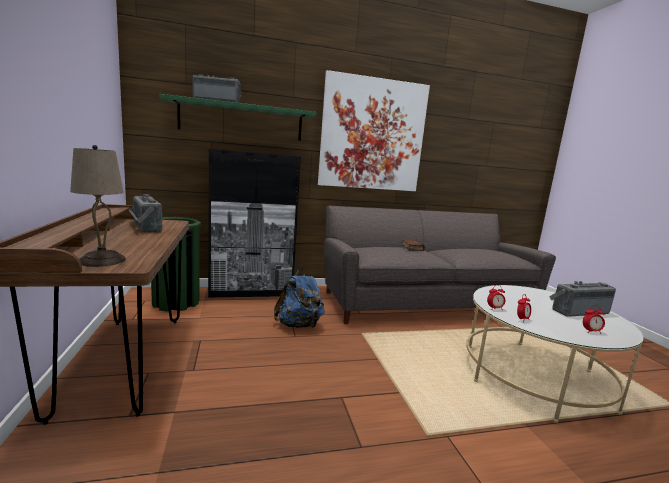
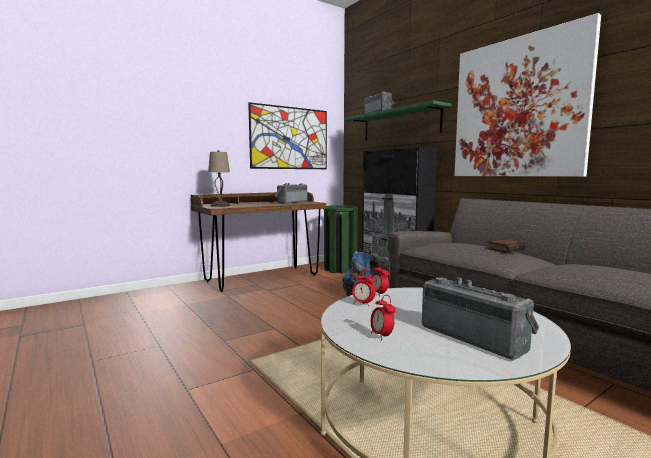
camera: 70 degrees right, 5 degrees down
(86, 113) = (290, 138): none -> picture

